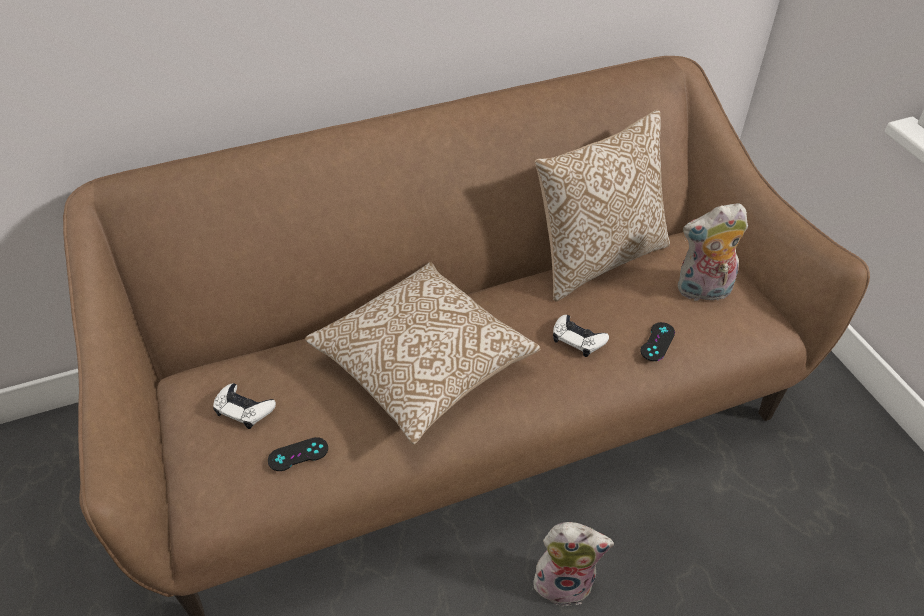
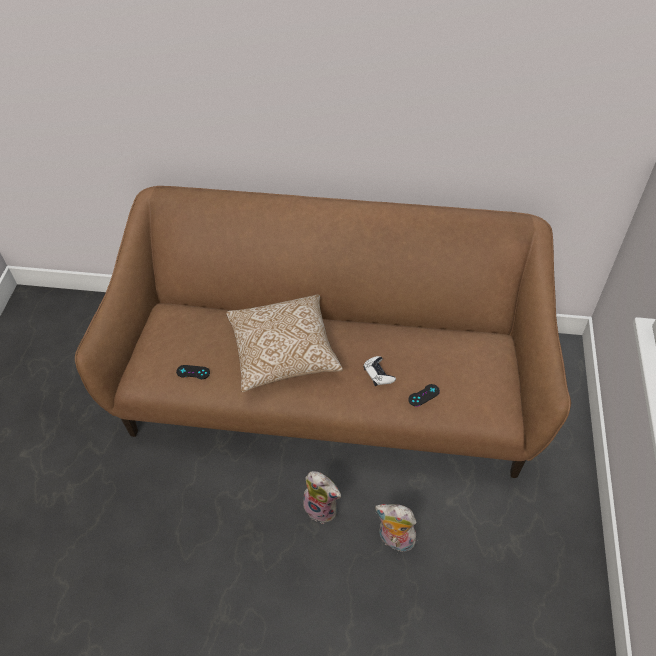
camera: 30 degrees right, 5 degrees up
(244, 409) = (182, 337): white game controller -> none
(597, 258) = (429, 329): pillow -> none
(702, 291) = (476, 377): plush toy -> plush toy (394, 540)

